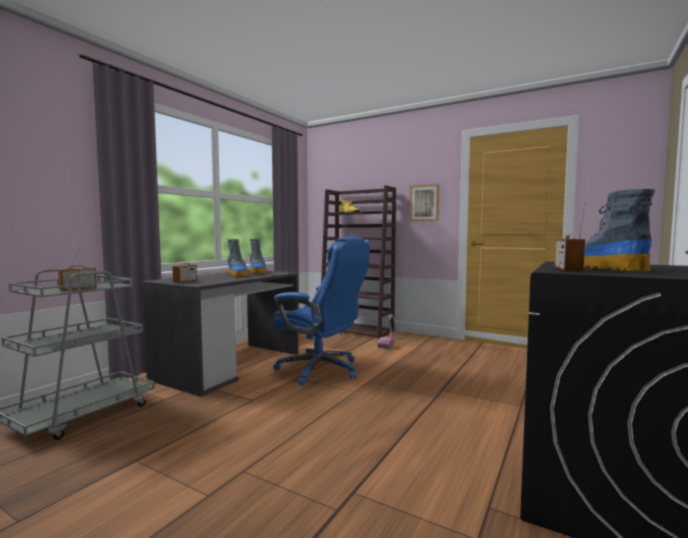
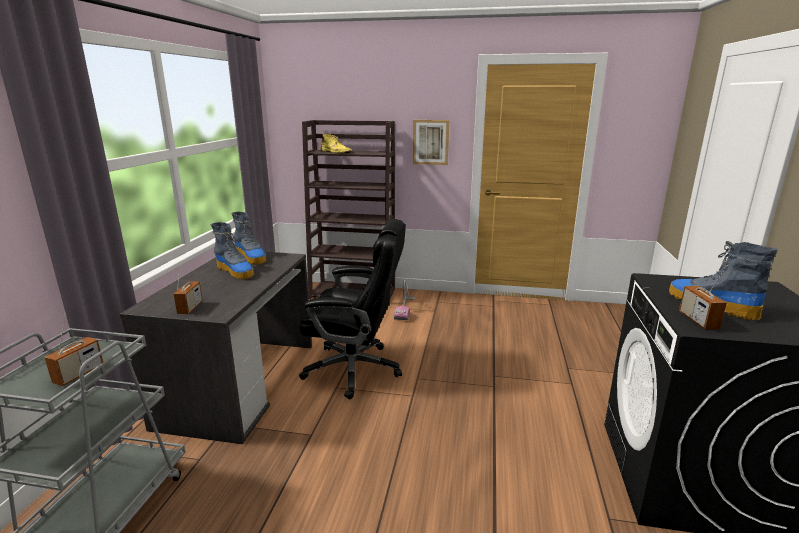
camera: 20 degrees left, 15 degrees up
(321, 370) = (355, 369): blue office chair -> black office chair

